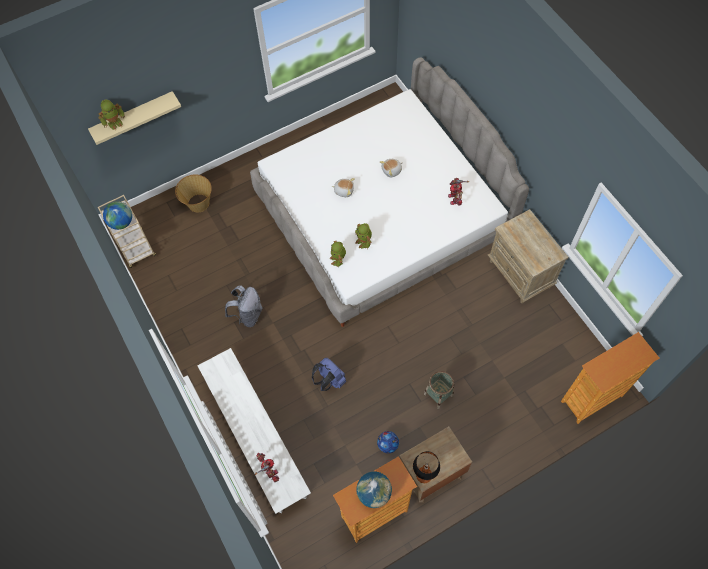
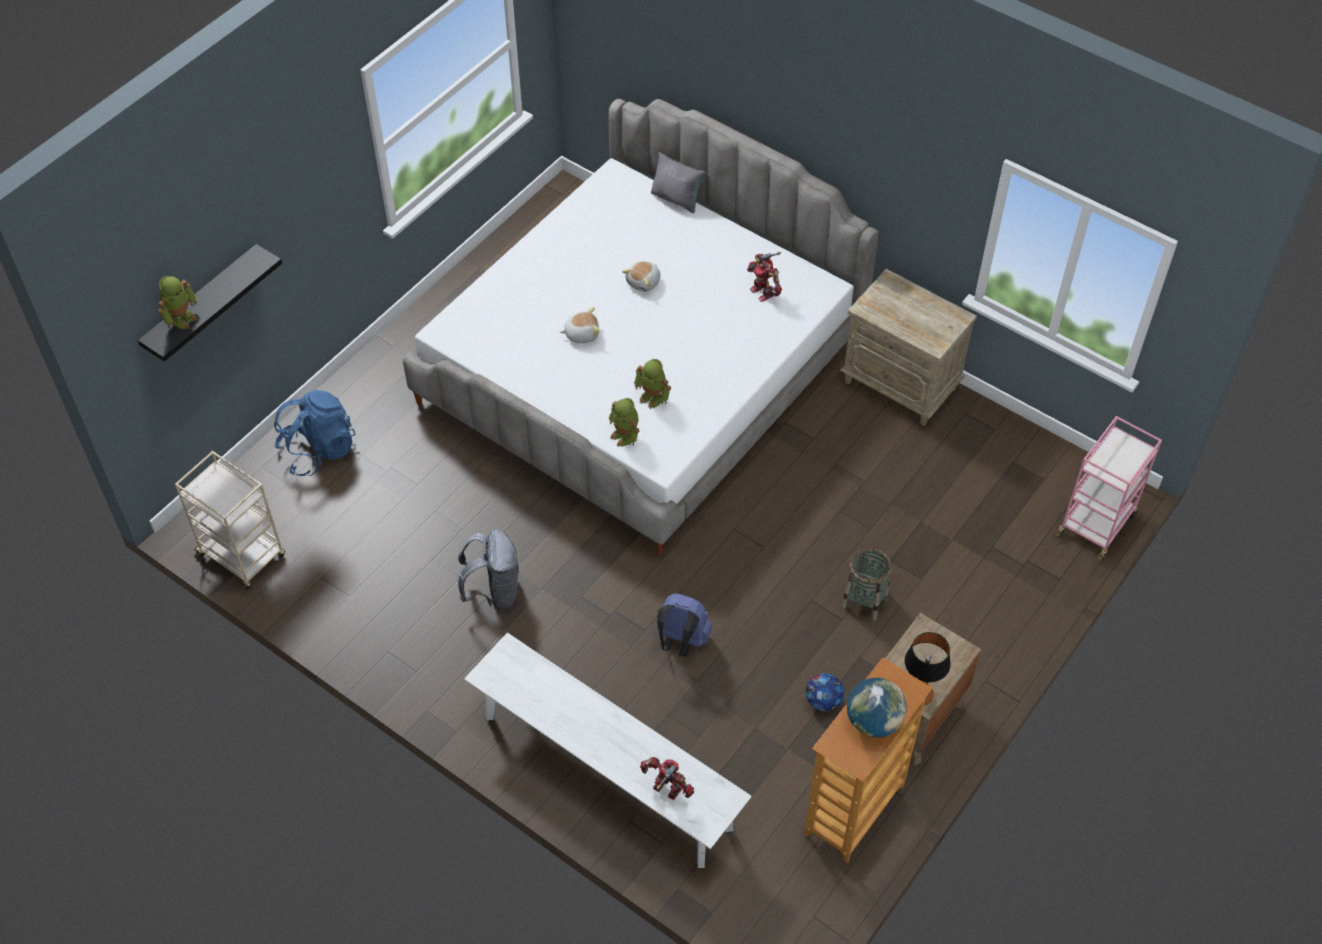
camera: 25 degrees left, 10 degrees down
(121, 222) = (226, 498): globe -> none
(133, 116) = (202, 304): beige shelf -> black shelf
(198, 203) = (318, 450): basket -> blue backpack
(434, 125) = (676, 199): none -> grey pillow
(592, 399) = (1096, 523): bookcase -> pink cart

